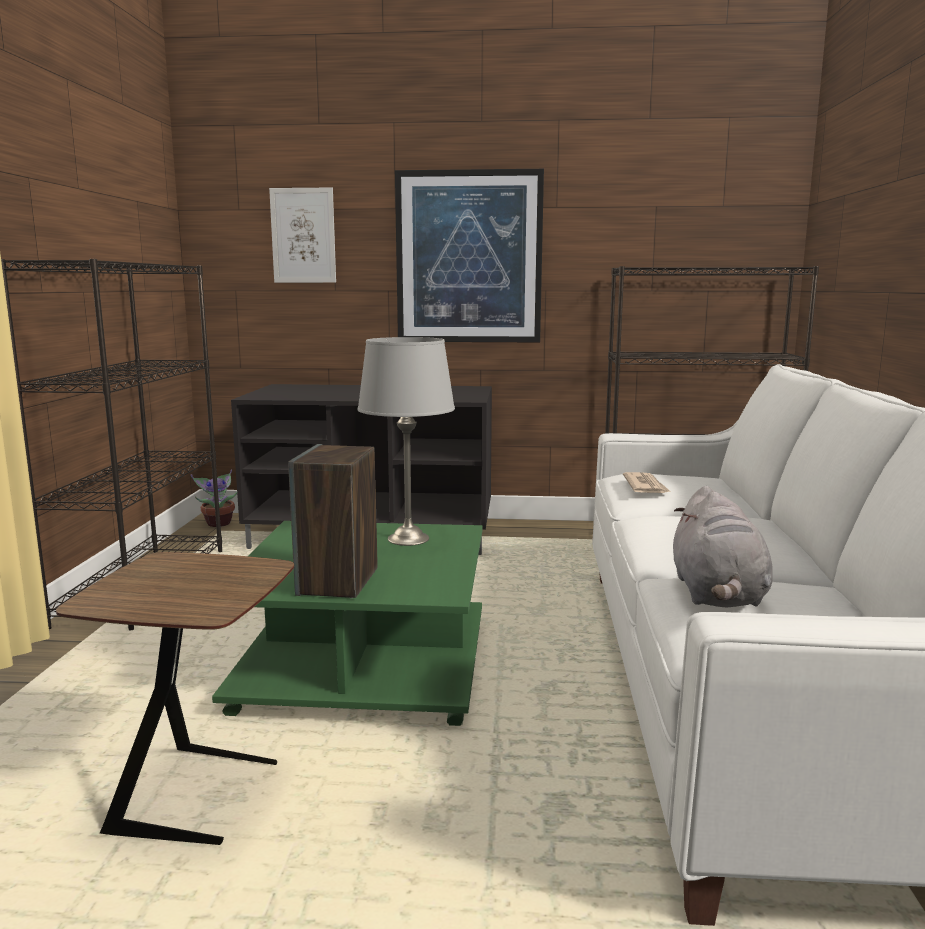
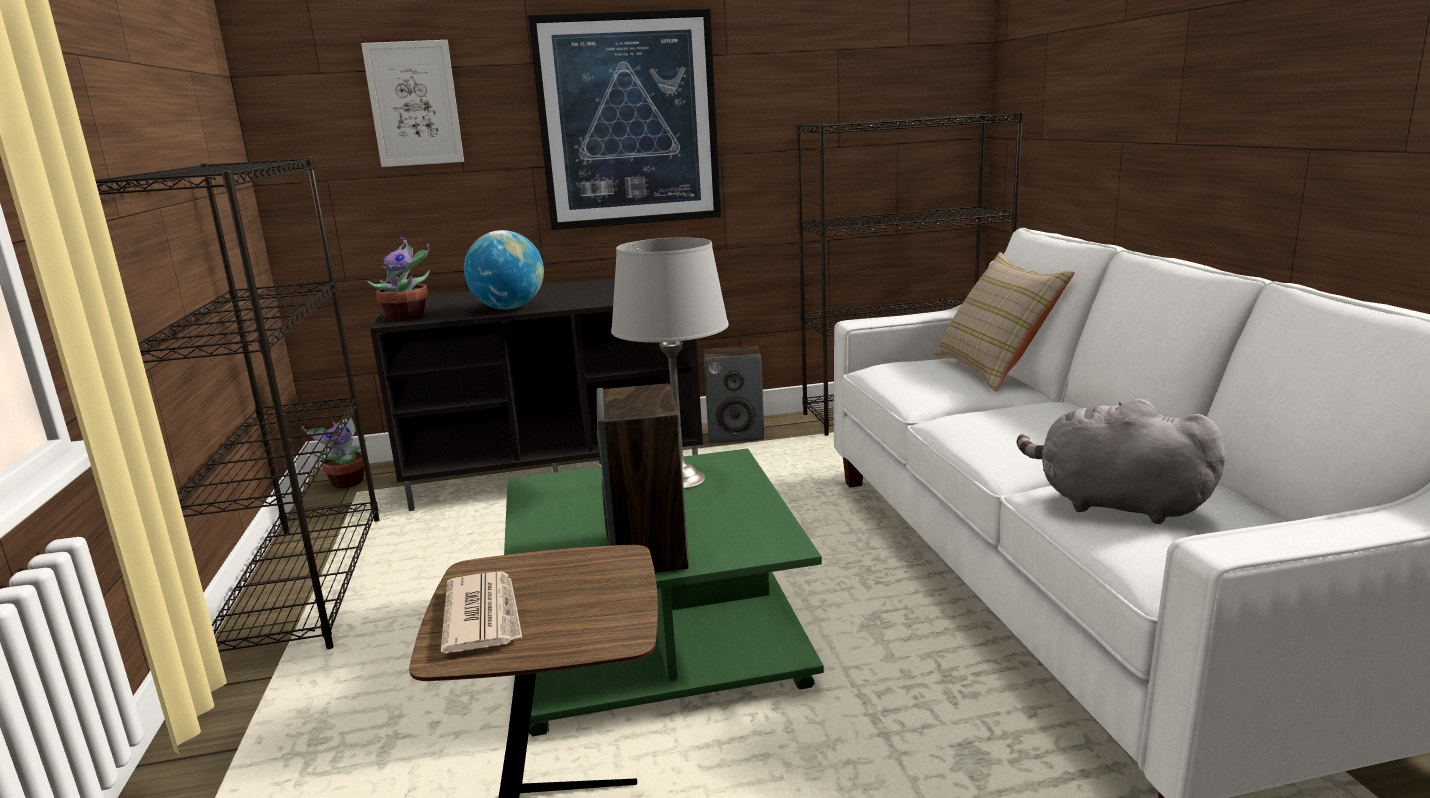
camera: 15 degrees left, 5 degrees up
(265, 395) = (408, 317): none -> potted plant
(340, 397) = (508, 308): none -> globe
(533, 530) = (736, 434): none -> speaker
(645, 486) = (919, 380): newspaper -> newspaper (483, 616)
(717, 595) = (1113, 504): grey plush toy -> grey plush toy turned 135 degrees clockwise
(726, 488) = (995, 369): none -> beige pillow

